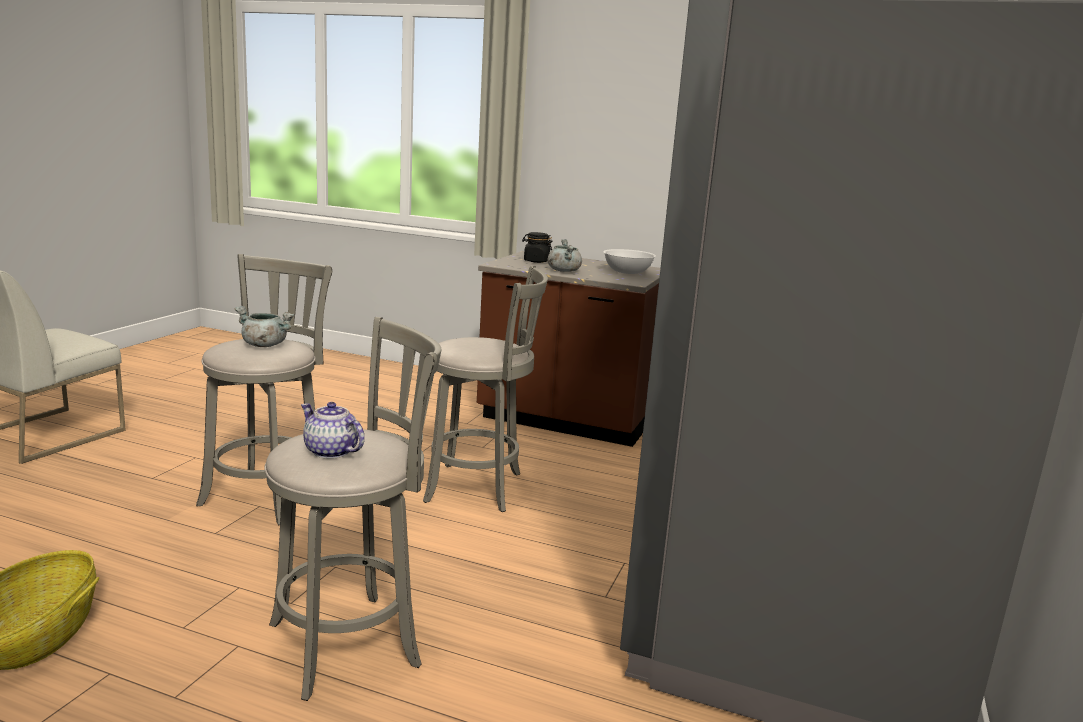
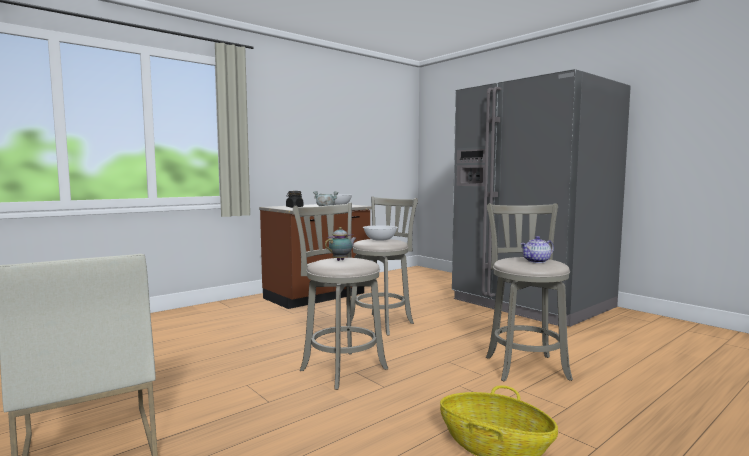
camera: 60 degrees left, 10 degrees down
(264, 345) = (341, 260): grey cooking pot -> teapot
(486, 345) = (380, 239): none -> white bowl

